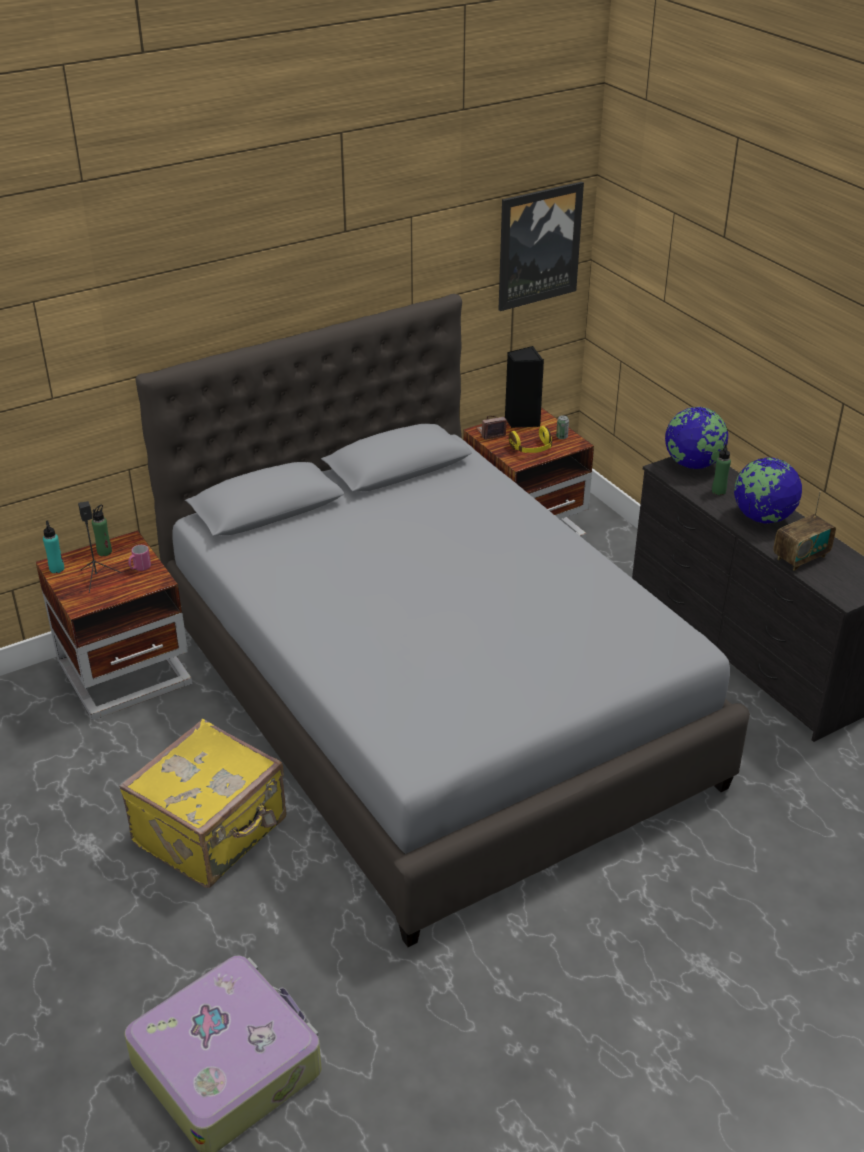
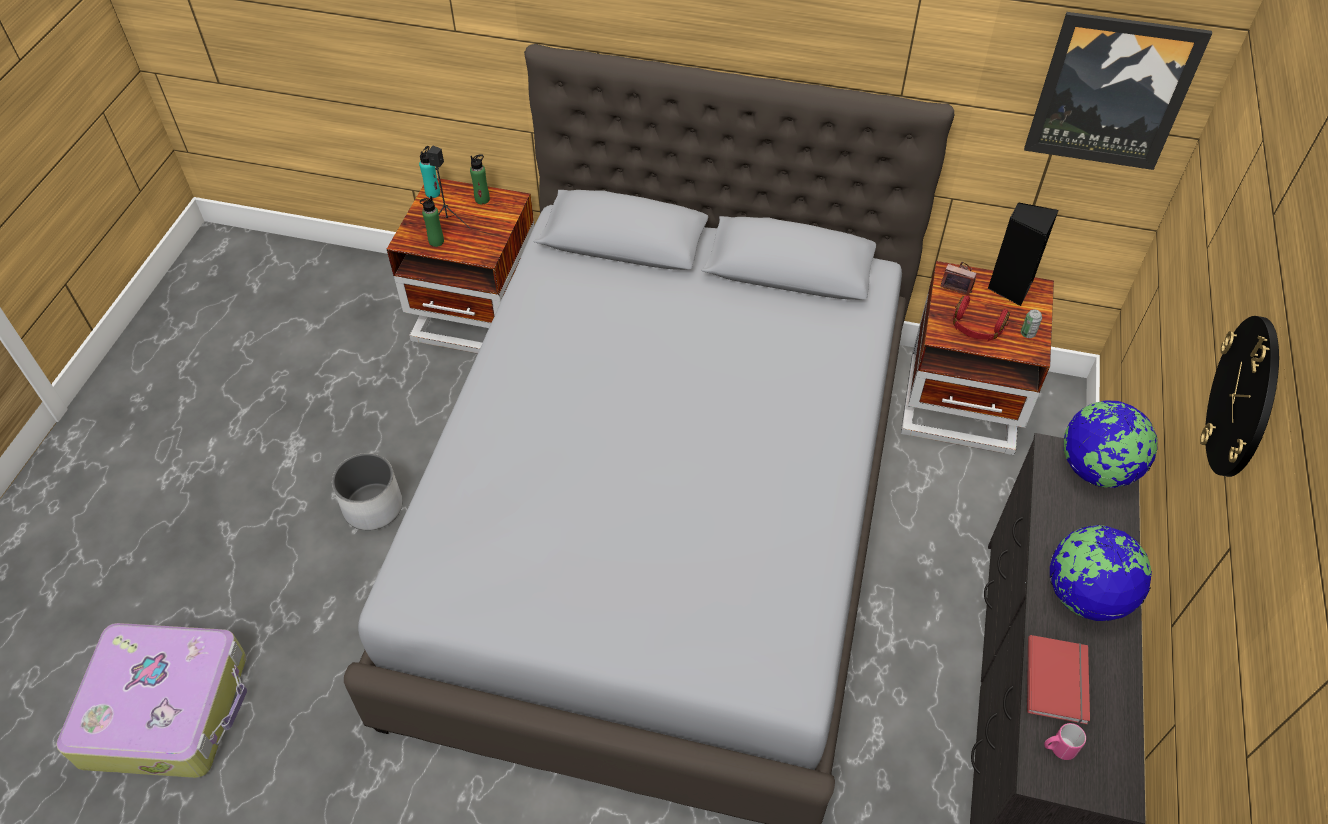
camera: 45 degrees right, 15 degrees up
(140, 568) = (486, 233): pink mug -> pink mug (1058, 749)
(213, 832) = (373, 506): yellow suitcase -> white planter
(532, 449) = (976, 328): yellow headphones -> red headphones
(718, 491) = (1079, 525): green bottle -> green bottle (436, 241)
(787, 328) = (1243, 397): none -> wall clock
(800, 557) = (1059, 680): radio -> red book

